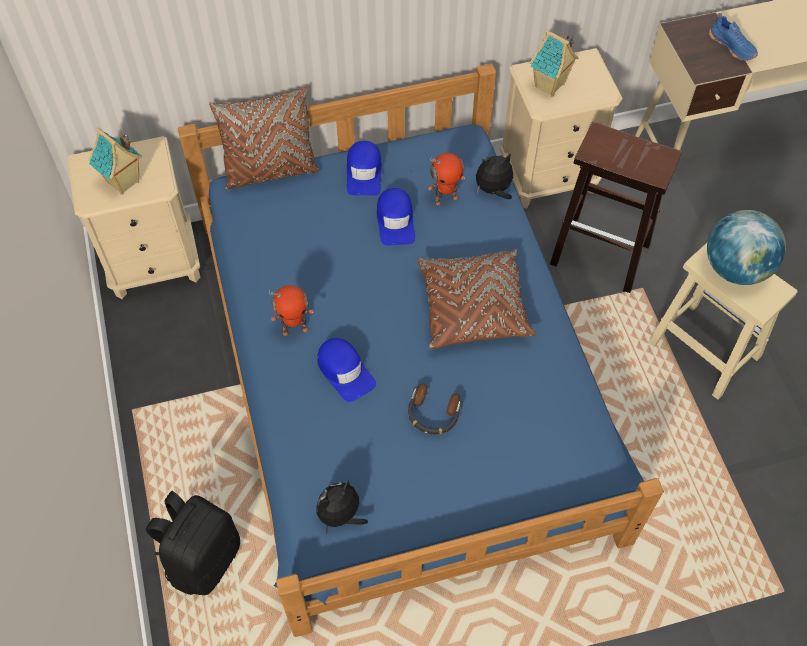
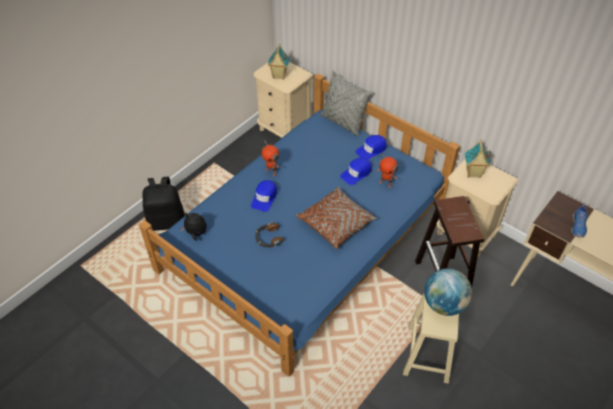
camera: 55 degrees right, 10 degrees down
(270, 171) = (342, 122): brown pillow -> grey pillow
(493, 190) = (408, 198): plush toy -> none

